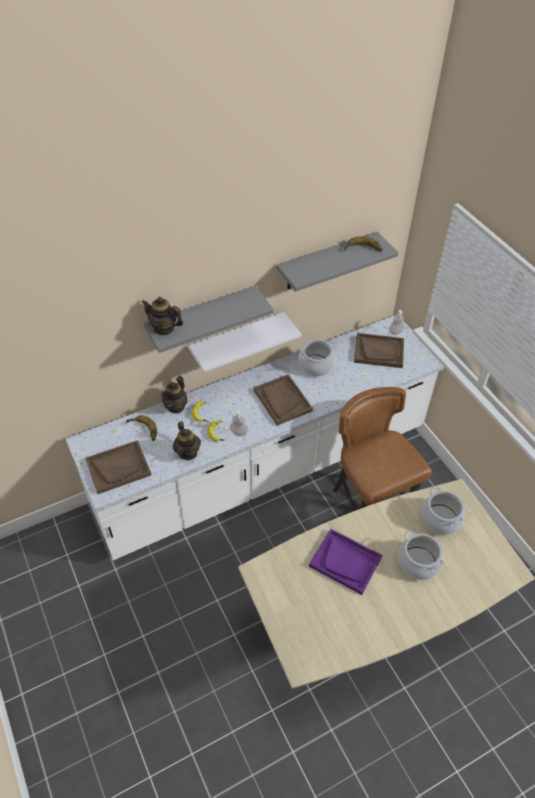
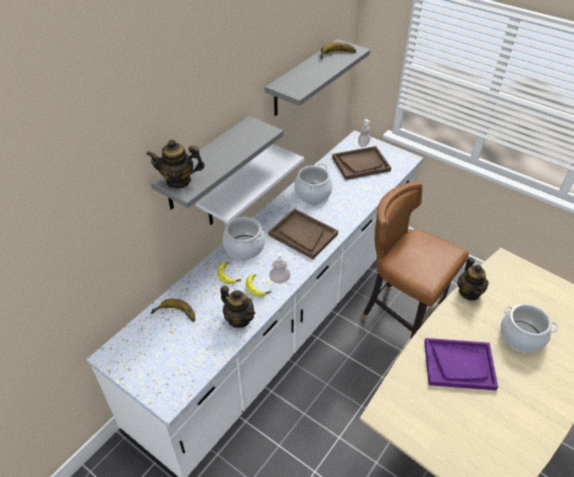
camera: 25 degrees left, 5 degrees down
(118, 467) = (170, 366): brown tray -> none
(176, 406) = (197, 278): teapot -> teapot (469, 292)
(440, 519) = (510, 289): cooking pot -> cooking pot (244, 247)

